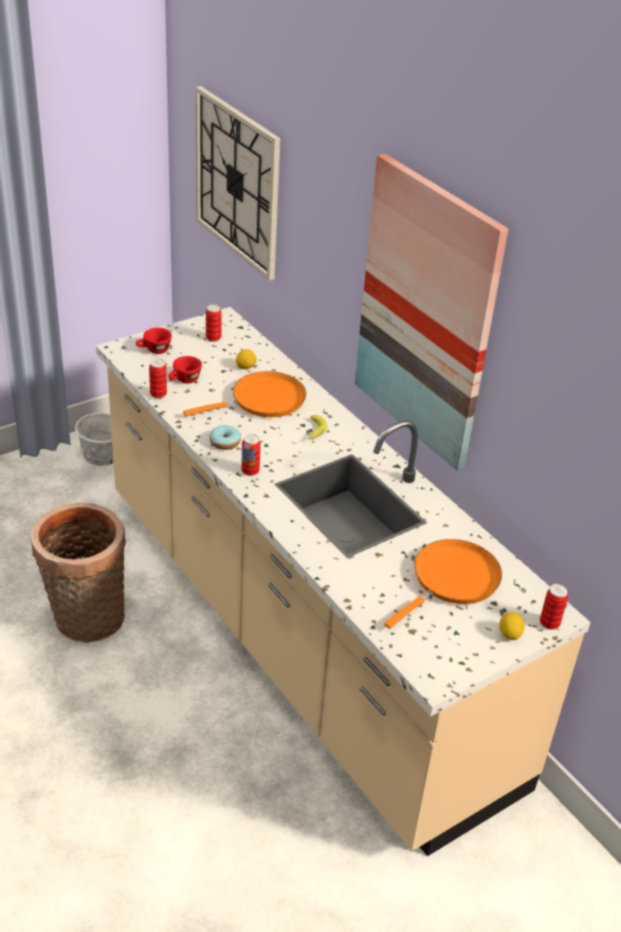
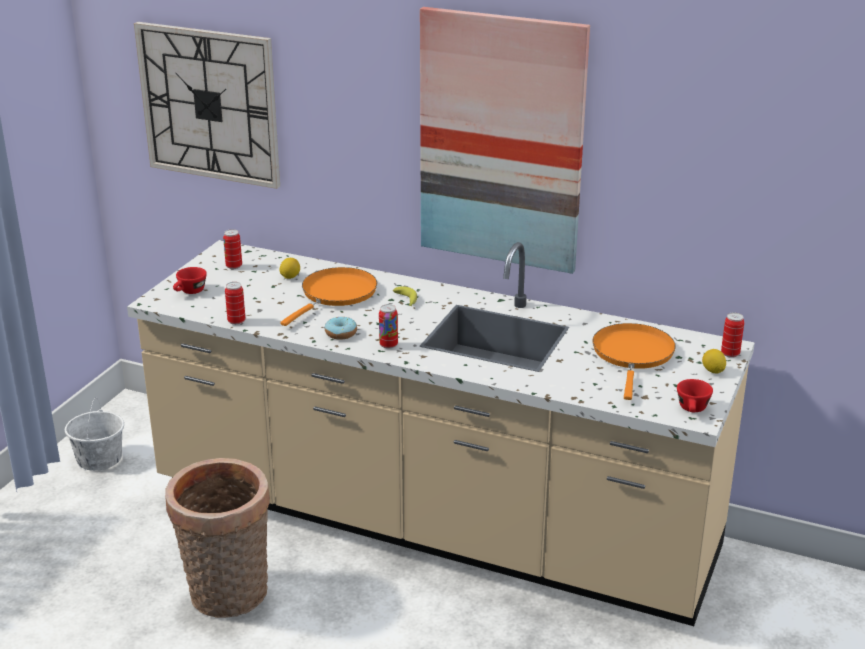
camera: 30 degrees left, 10 degrees down
(184, 380) = (247, 304): red cup -> red cup (693, 410)

